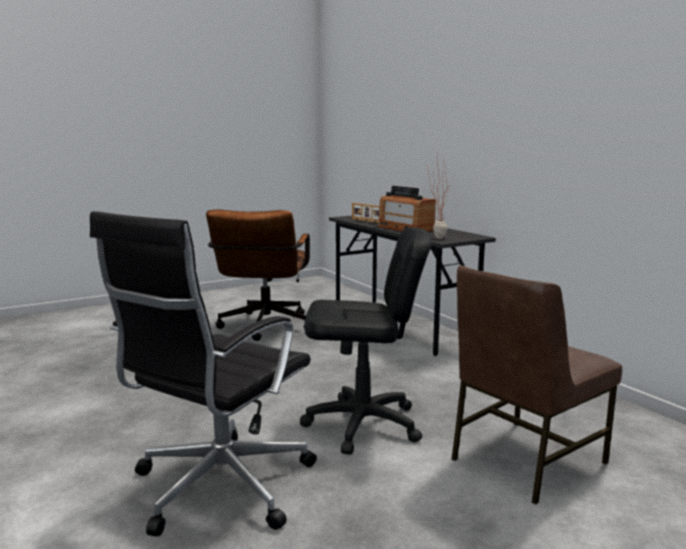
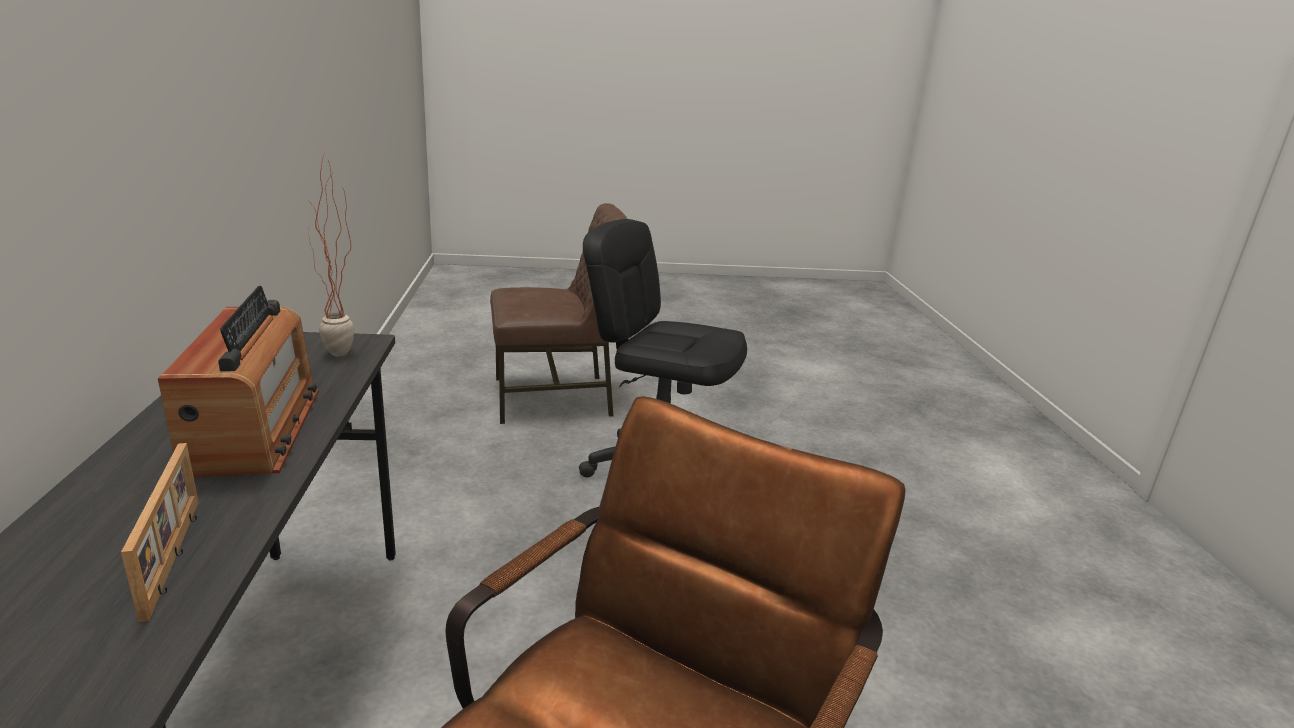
camera: 155 degrees left, 10 degrees up
(218, 487) = (838, 454): black office chair -> none

